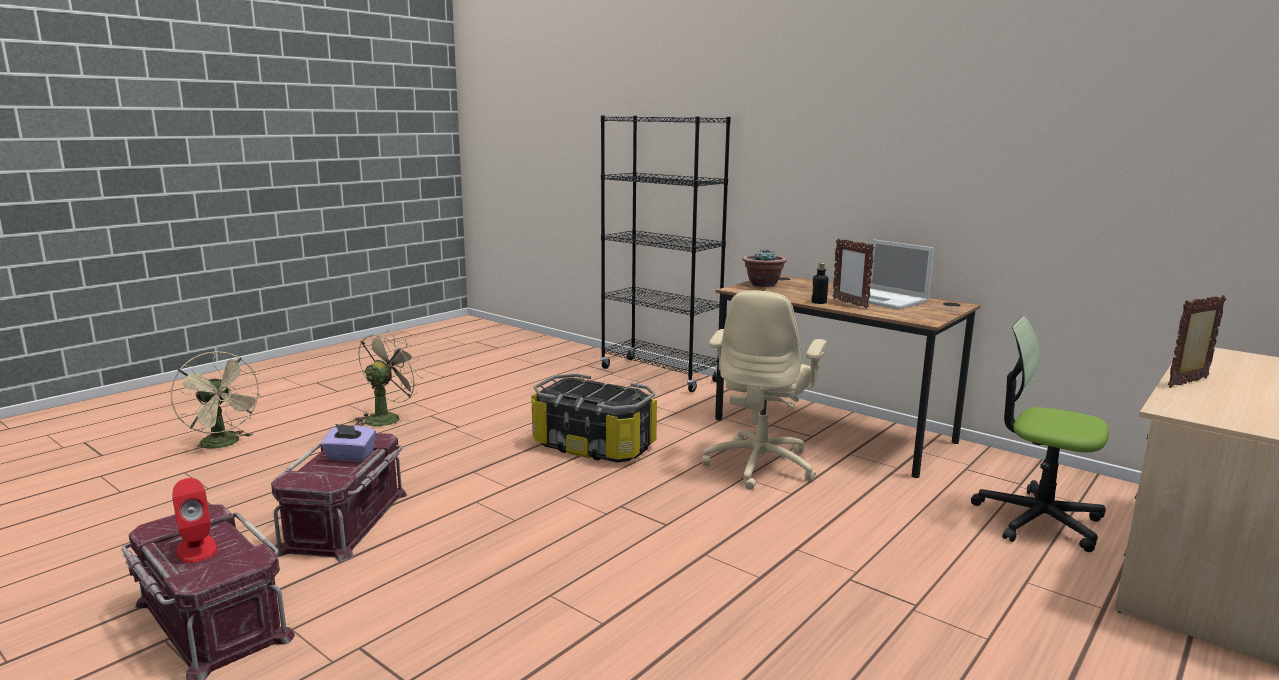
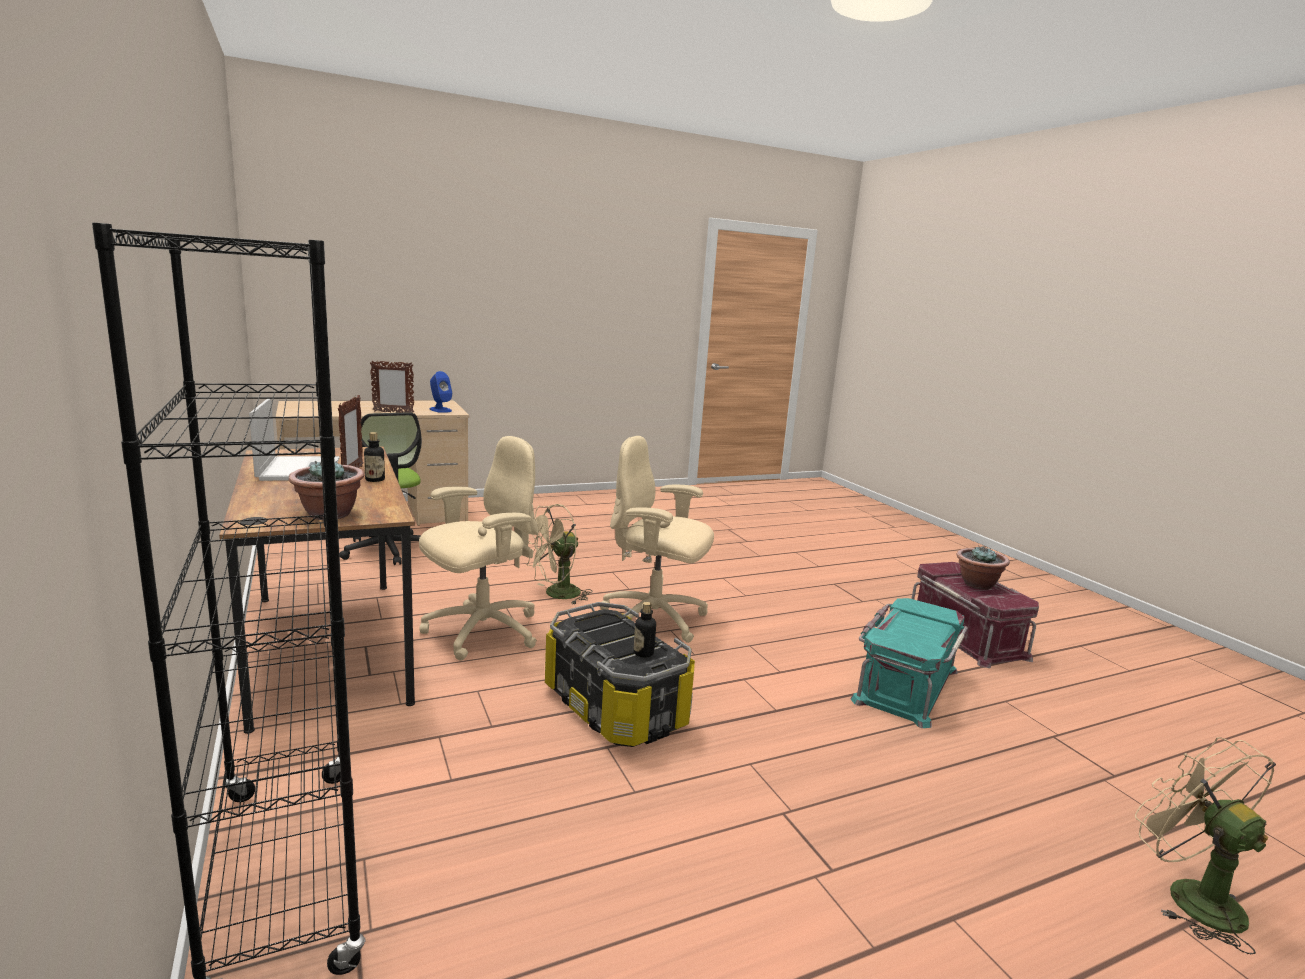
camera: 155 degrees left, 0 degrees up
(197, 549) = (977, 584): red speaker -> potted plant
(346, 522) = (904, 684): red storage box -> turquoise storage box
(350, 456) = (907, 627): purple tissue box -> none
(387, 418) = (916, 891): beige fan -> beige fan (556, 595)
(569, 388) = (643, 653): none -> bottle
(632, 520) = (655, 620): none -> beige office chair
(1204, 409) = (440, 410): none -> blue speaker

